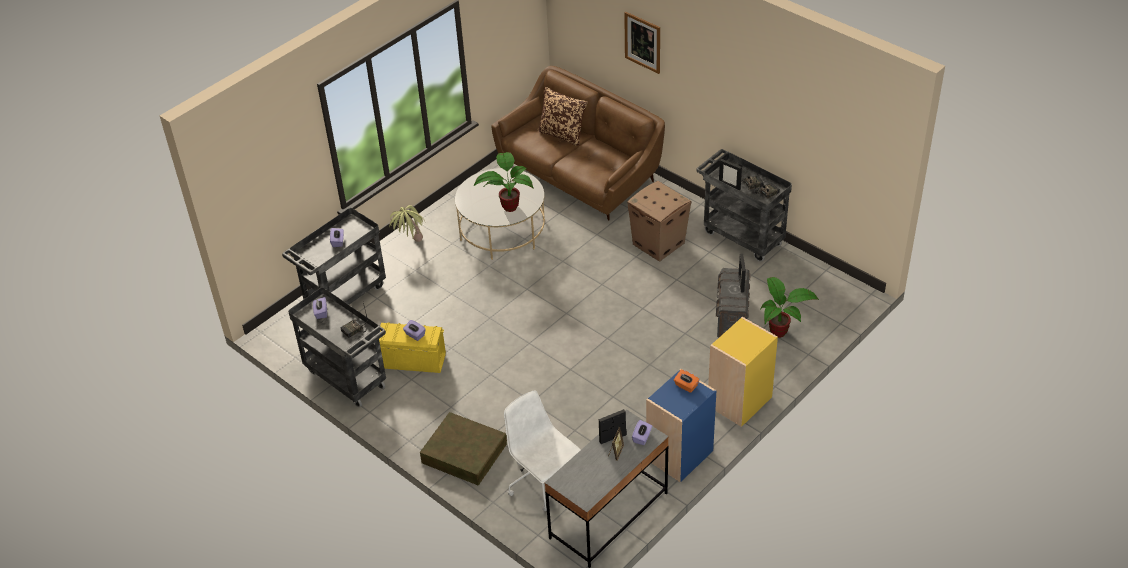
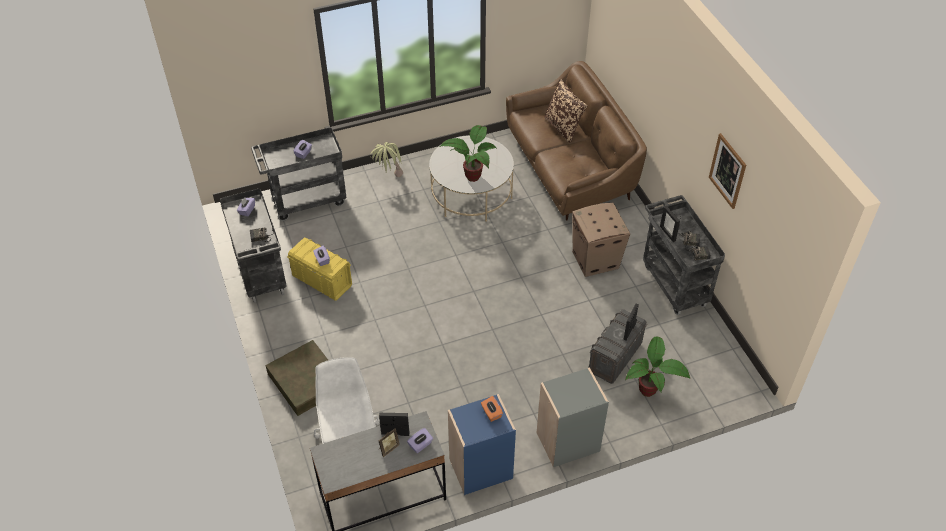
camera: 25 degrees right, 5 degrees up
(642, 42) = (647, 67): picture -> picture (727, 171)
(739, 402) = (567, 442): yellow bookcase -> grey bookcase

